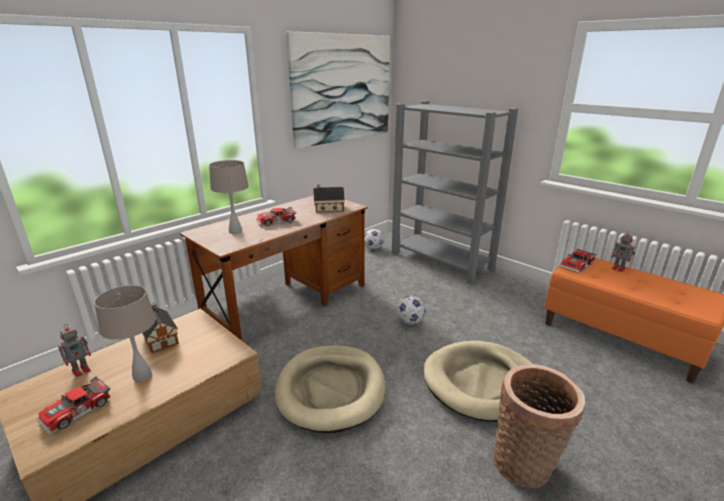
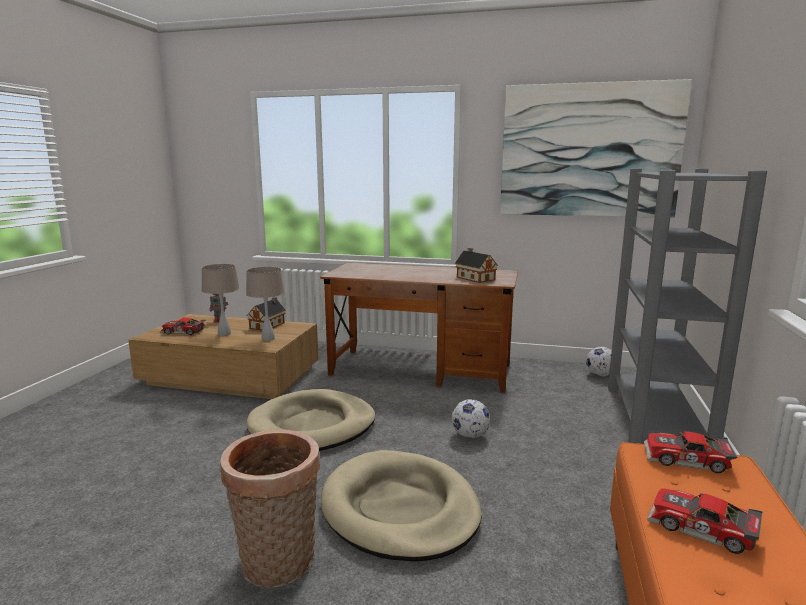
camera: 60 degrees right, 10 degrees down
(235, 231) = (370, 270): beige table lamp -> beige table lamp (268, 338)
(276, 222) = (410, 273): toy car -> toy car (701, 529)
(619, 268) = (759, 505): toy robot -> none

